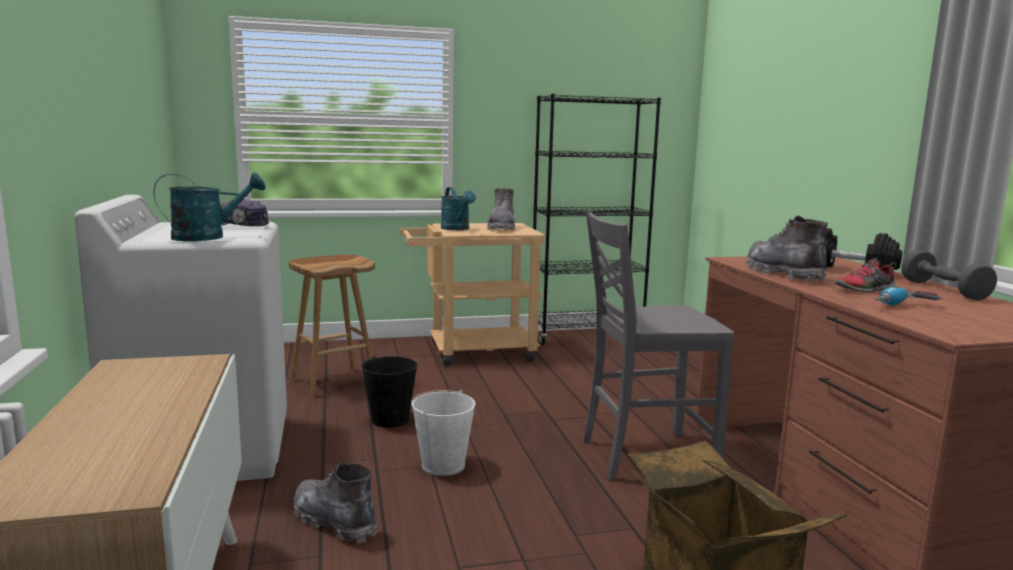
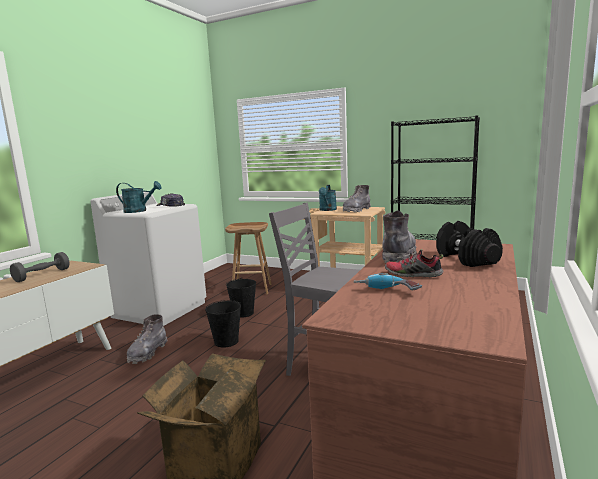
camera: 40 degrees right, 0 degrees up
(334, 522) = (147, 353): grey boot -> grey boot turned 150 degrees counterclockwise
(443, 465) = (226, 341): white bucket -> black bucket
(944, 290) = (489, 285): grey dumbbell -> grey dumbbell (42, 275)

